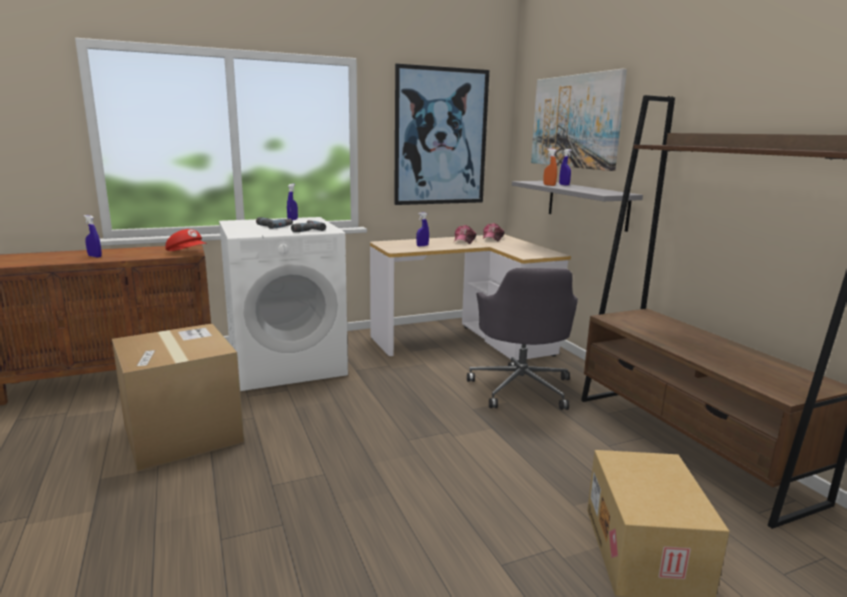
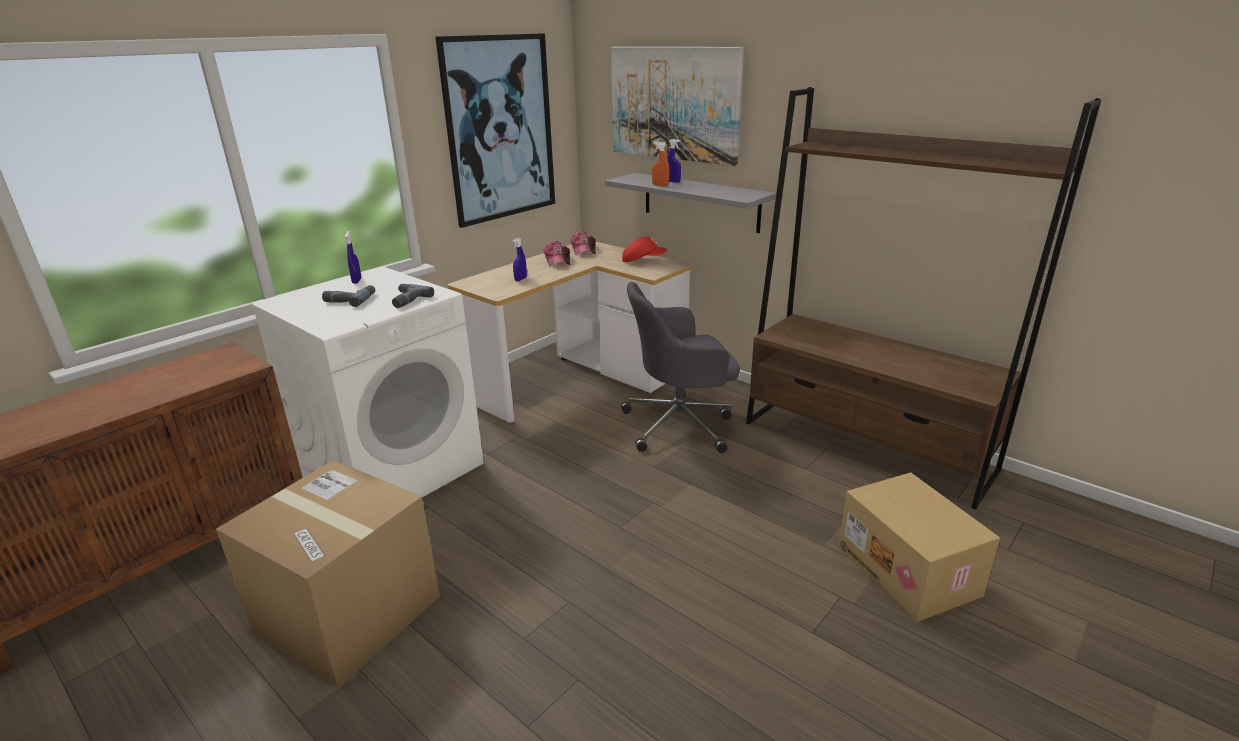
camera: 25 degrees left, 10 degrees up
(95, 256) = (95, 408): blue spray bottle -> none
(187, 252) = (237, 365): red cap -> red cap (643, 260)
(521, 388) = (680, 424): grey office chair -> grey office chair turned 105 degrees clockwise

